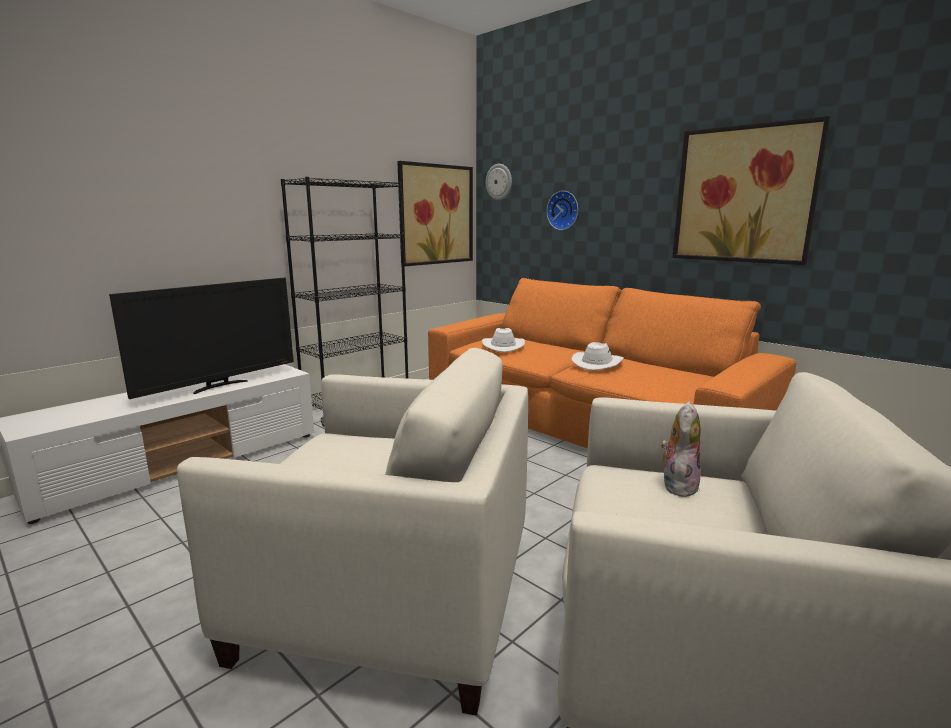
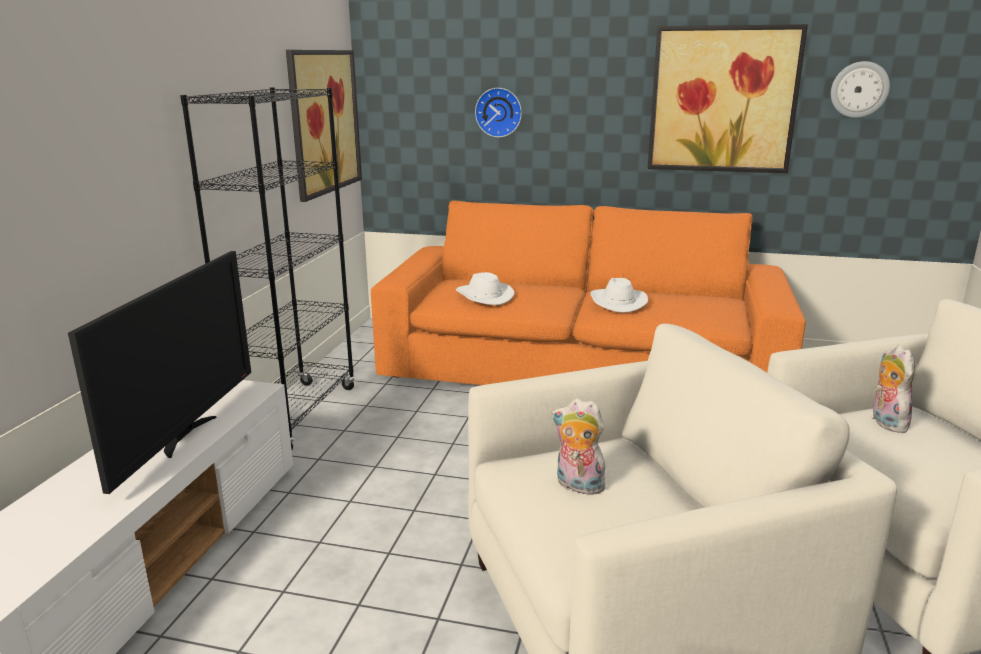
camera: 30 degrees left, 5 degrees up
(337, 456) = (577, 486): none -> plush toy
(499, 182) = (394, 71): wall clock -> wall clock (859, 89)

